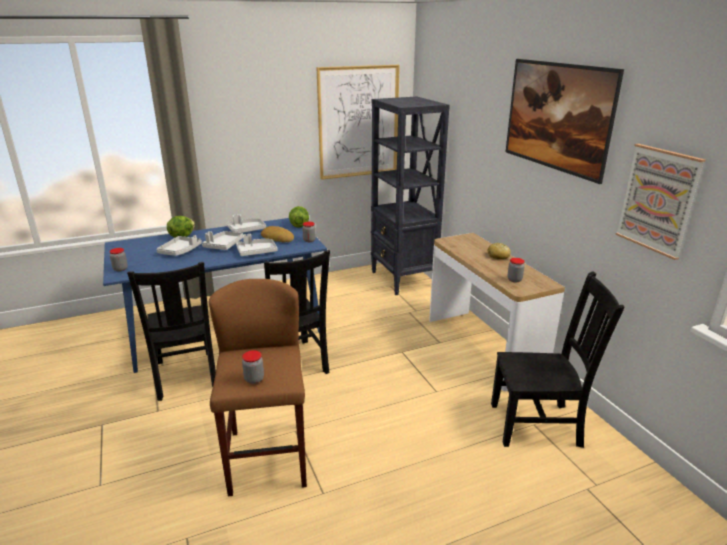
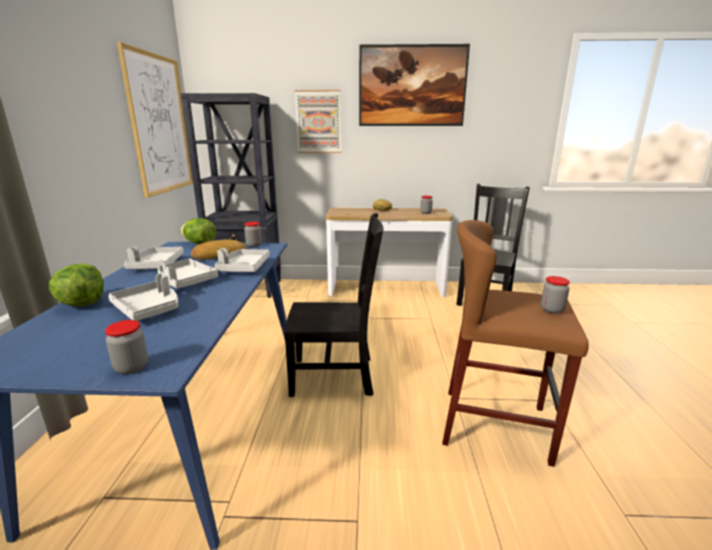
camera: 65 degrees left, 5 degrees down
(186, 376) = (288, 474): black chair -> none
(658, 200) = (507, 124): picture -> picture (318, 122)

